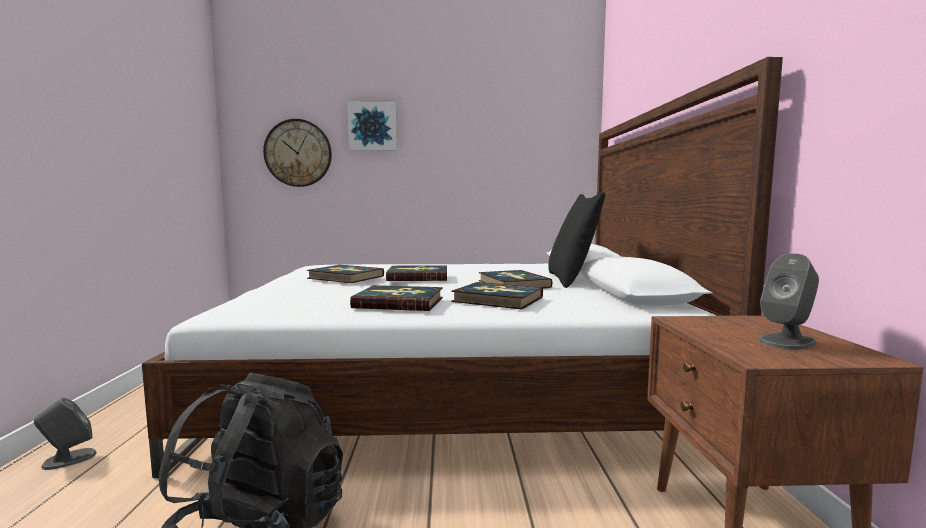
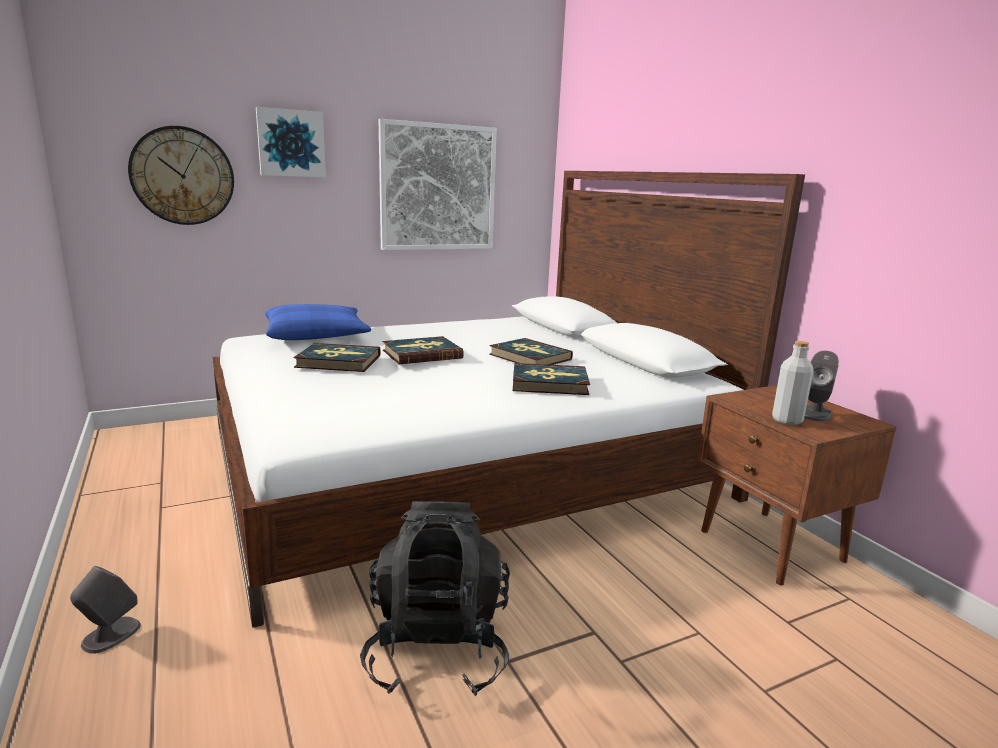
camera: 25 degrees left, 10 degrees up
(363, 265) = (316, 335): none -> blue pillow
(399, 302) = (466, 398): book -> none
(489, 156) = (438, 188): none -> picture
(571, 280) = (572, 345): black pillow -> none
(730, 343) = (787, 420): none -> grey bottle

